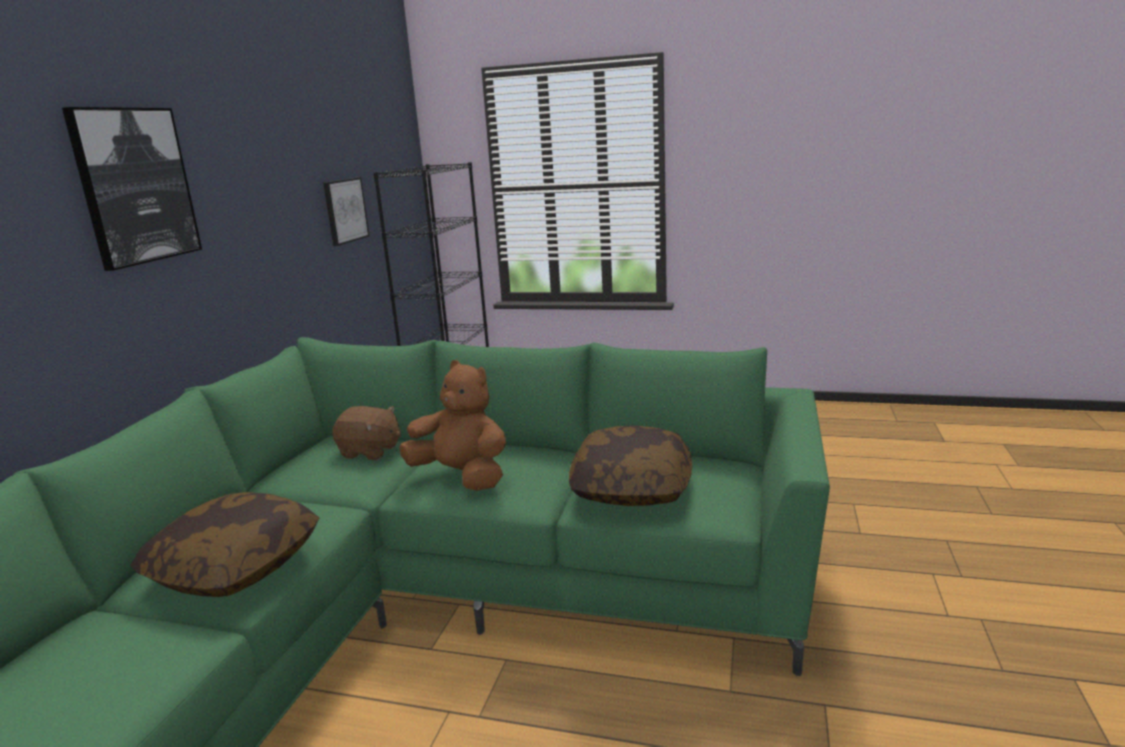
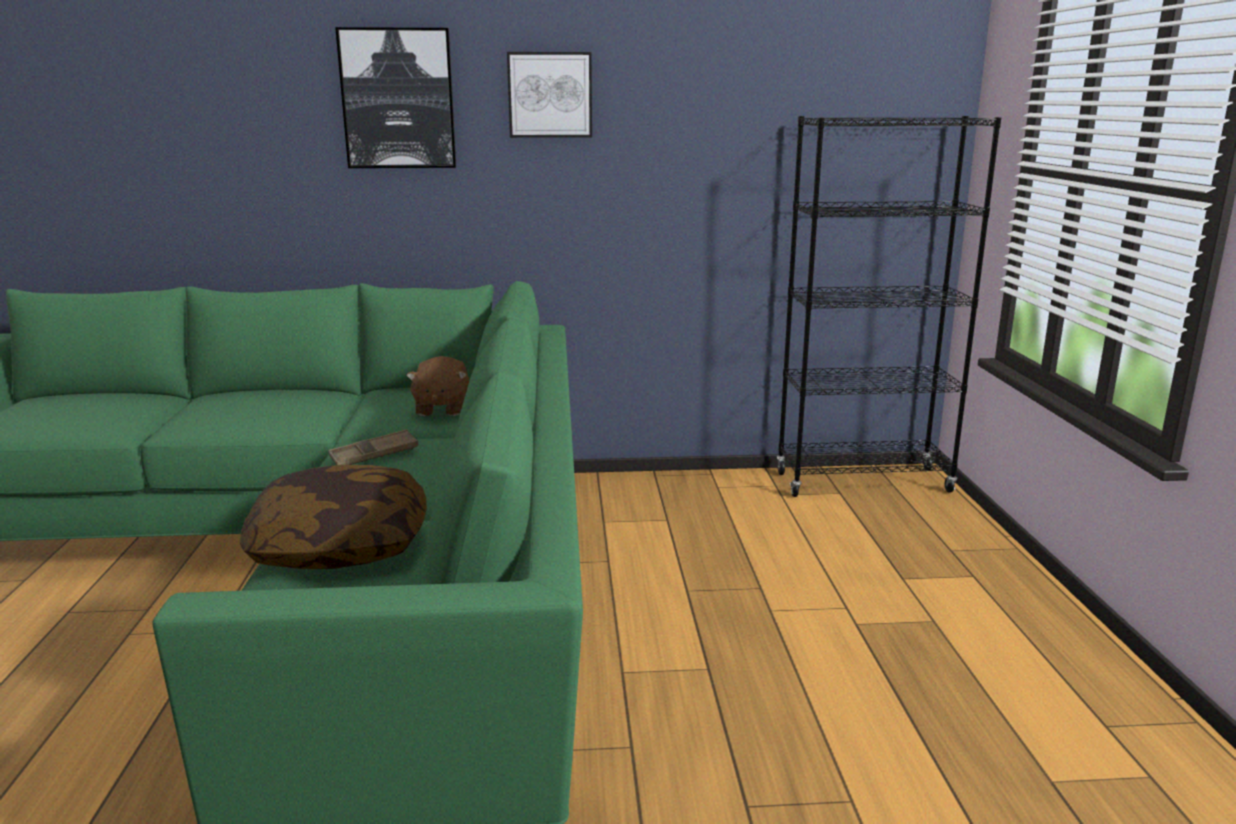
camera: 70 degrees right, 0 degrees up
(236, 566) = (217, 415): pillow -> none
(345, 210) = (729, 161): picture -> picture (550, 95)
(462, 476) = (374, 455): brown plush toy -> brown tray

